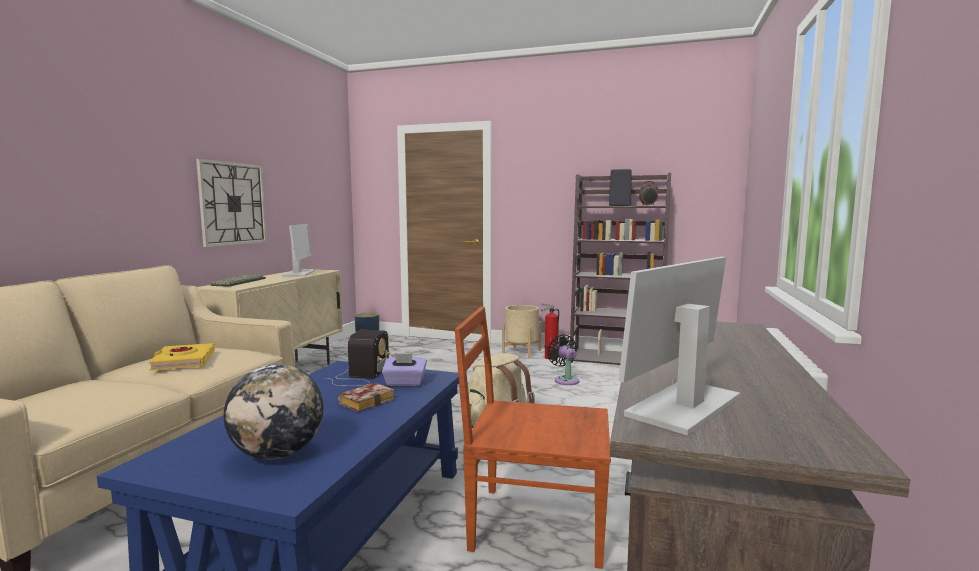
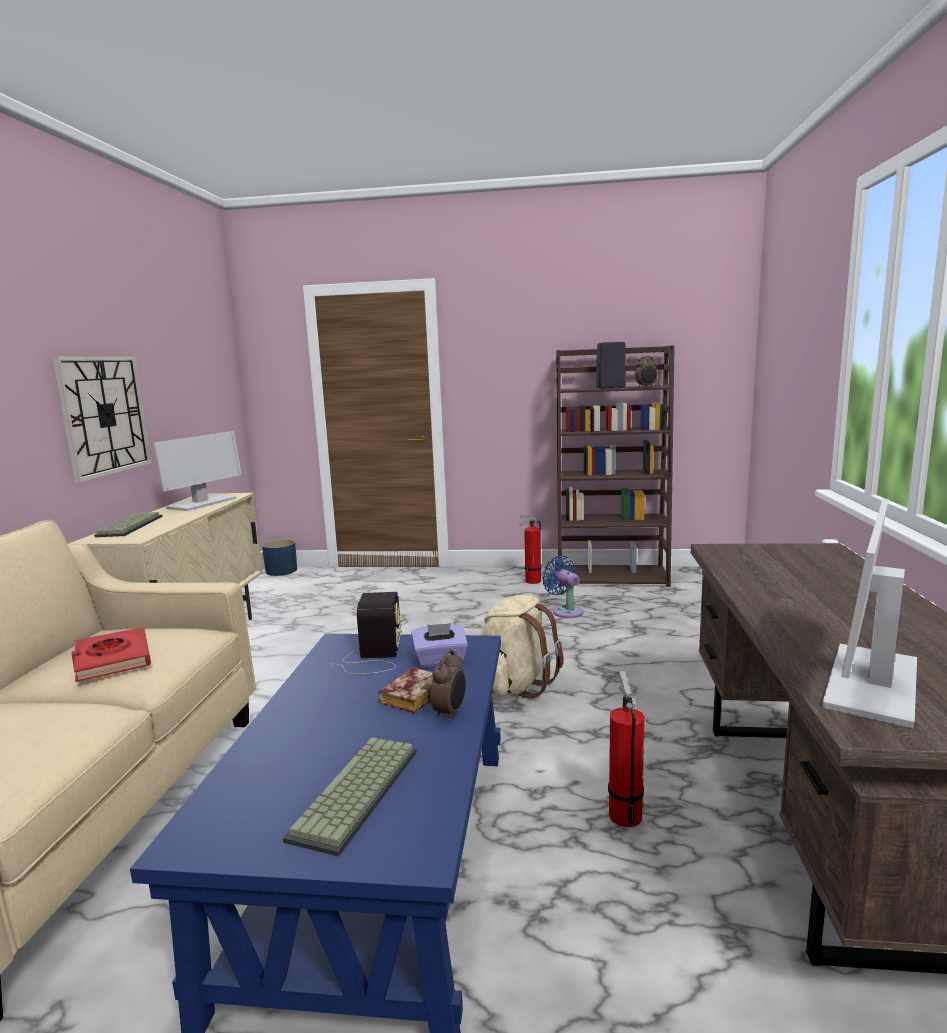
camera: 10 degrees left, 5 degrees up
(183, 361) = (112, 660): yellow book -> red book
(278, 454) = (358, 794): globe -> keyboard
(299, 273) = (202, 503): monitor -> monitor turned 45 degrees clockwise
(384, 414) = (450, 713): none -> alarm clock
(521, 352) = (493, 576): beige planter -> none
(534, 524) = (624, 812): brown chair -> fire extinguisher
(565, 380) = (565, 611): black fan -> blue fan

